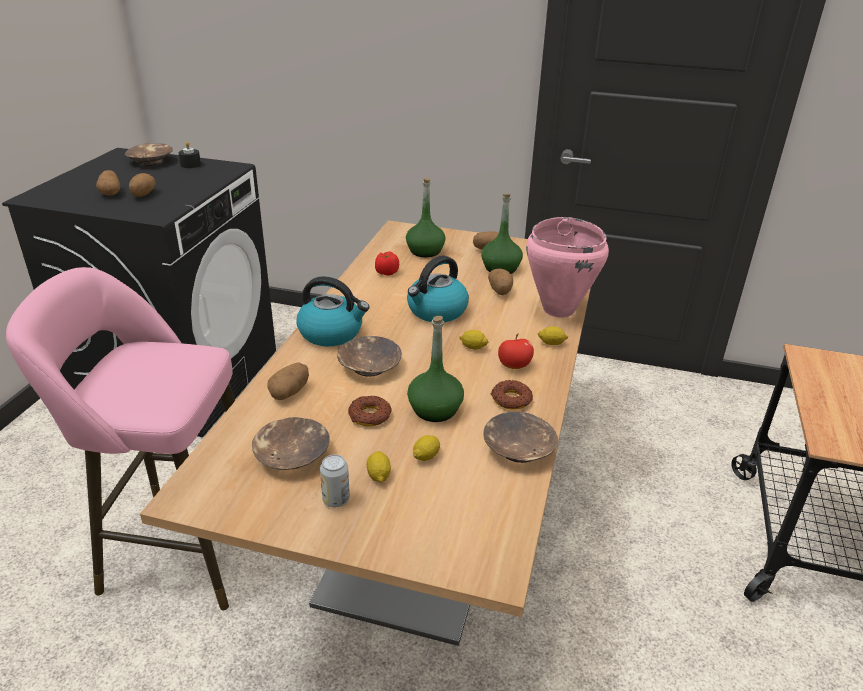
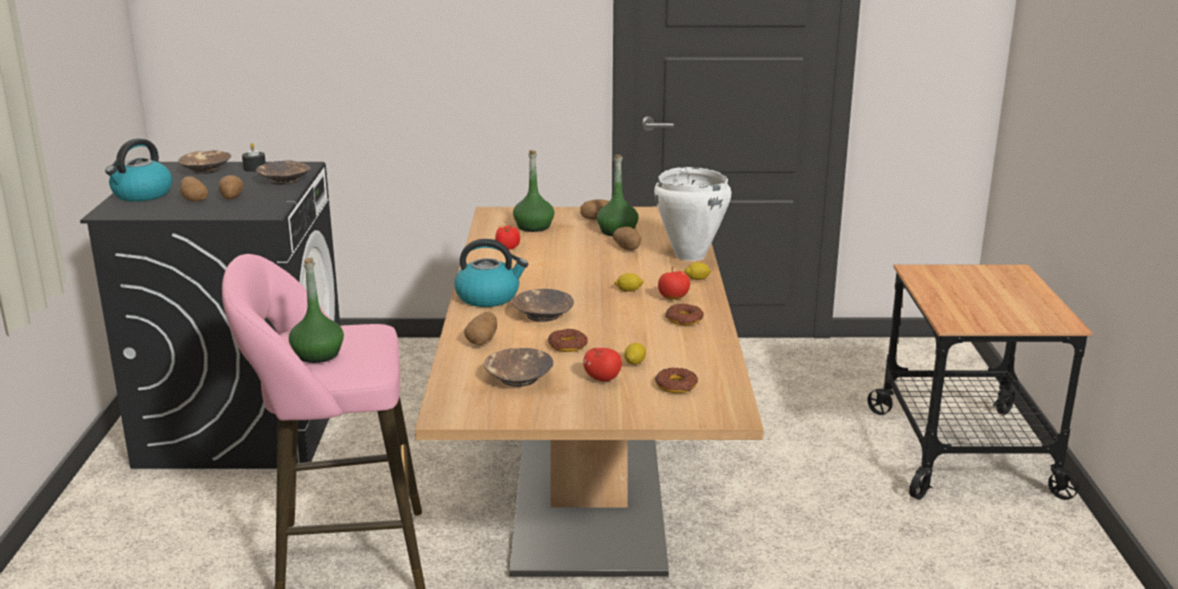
camera: 15 degrees left, 10 degrees down
(336, 499) = (577, 397): can -> none
(379, 475) = (603, 379): lemon -> apple
(435, 409) = (622, 334): green bottle -> green bottle (317, 354)
(436, 311) = (577, 270): kettle -> kettle (142, 195)
(453, 504) = (676, 385): none -> donut
(518, 449) = (709, 348): brown bowl -> brown bowl (284, 180)
(558, 310) = (689, 255): pink cooking pot -> white cooking pot

